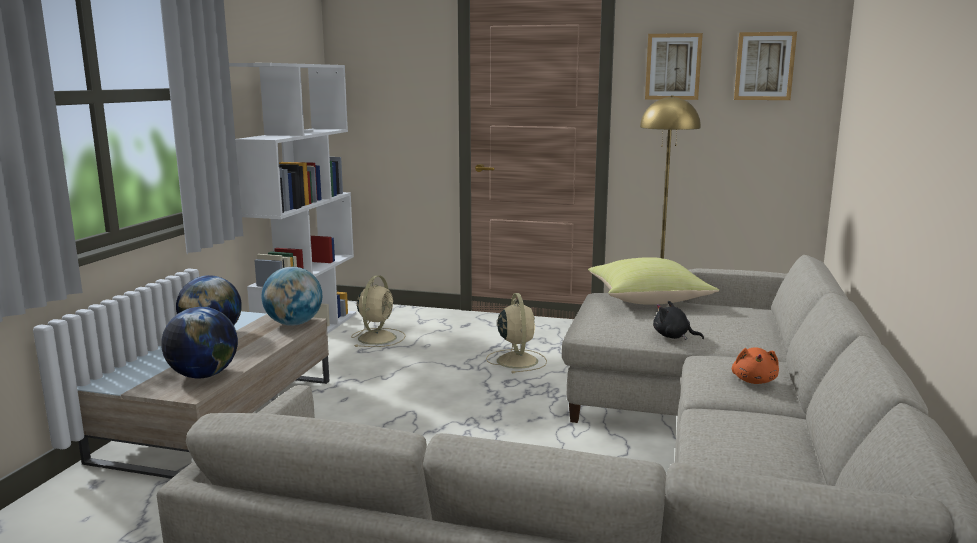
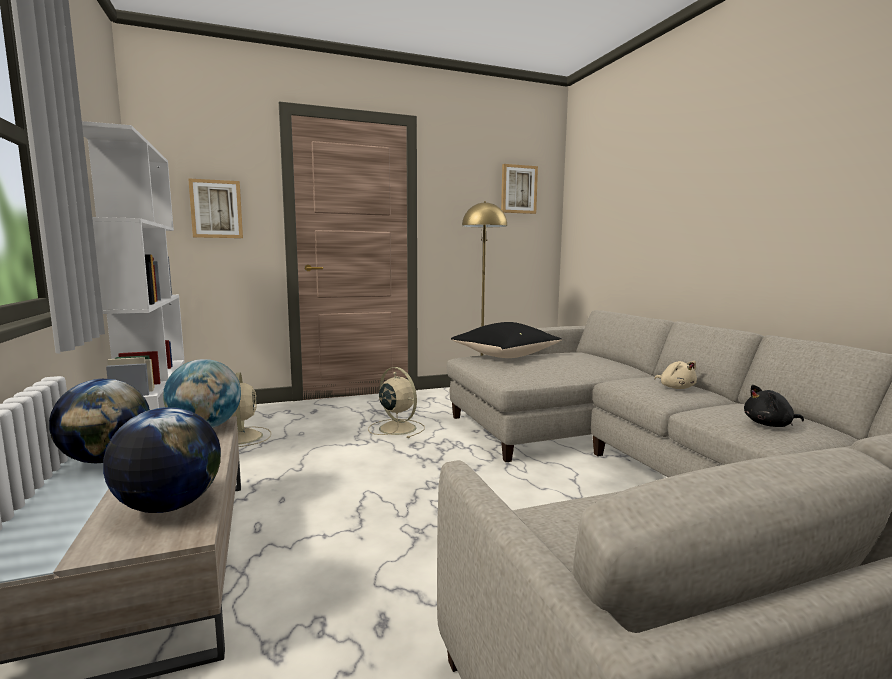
camera: 35 degrees left, 5 degrees down
(649, 300) = (505, 356): yellow pillow -> black pillow
(673, 66) = (460, 186): picture -> picture (216, 209)
(673, 337) = (570, 373): black plush toy -> black plush toy (770, 425)
(754, 380) = (676, 387): orange plush toy -> beige plush toy

